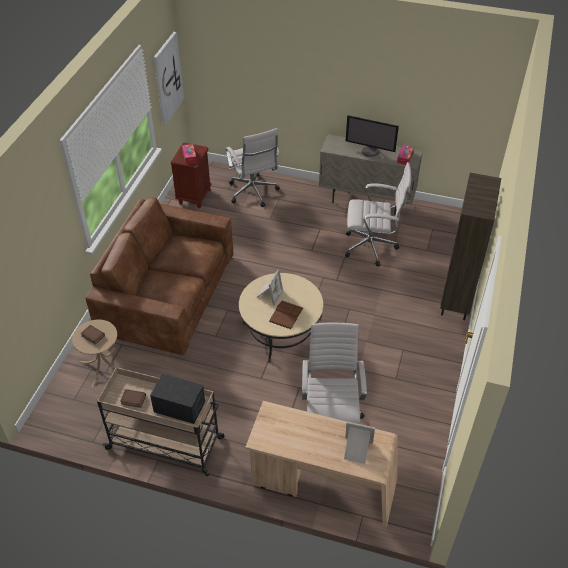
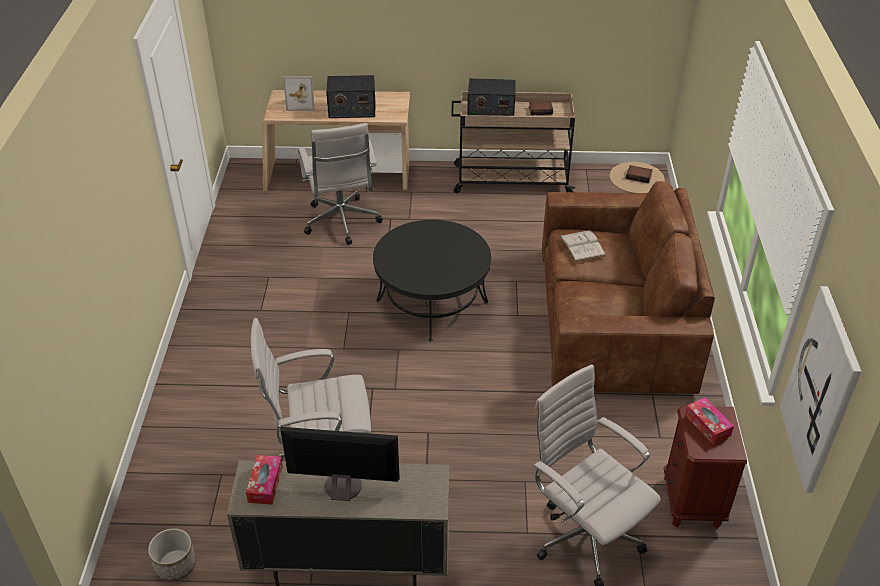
camera: 165 degrees right, 5 degrees down
(175, 289) = (582, 246): none -> white book
(268, 294) = (453, 262): picture frame -> none
(281, 331) = (432, 302): beige coffee table -> black coffee table
(286, 314) = (419, 243): brown book -> none
(309, 429) = (351, 110): none -> radio
(448, 216) = (175, 565): none -> planter
(457, 300) = (177, 392): brown bookcase -> none

